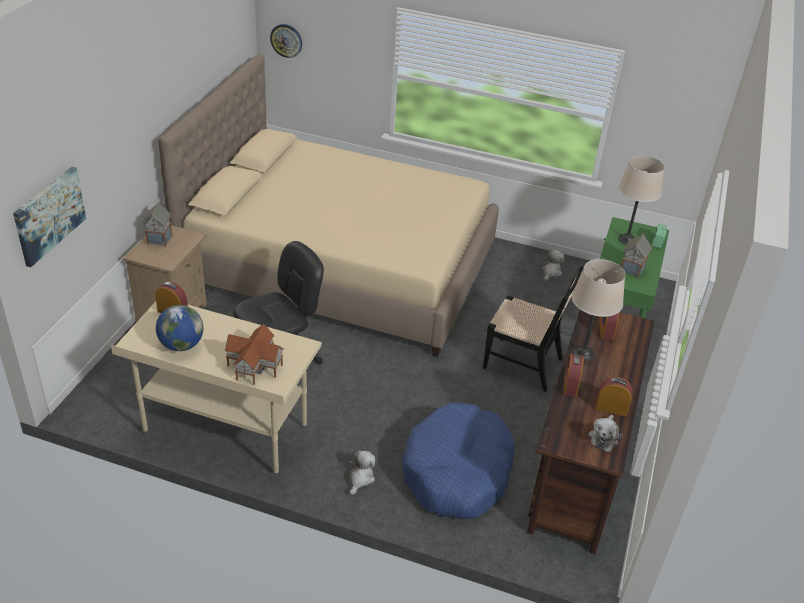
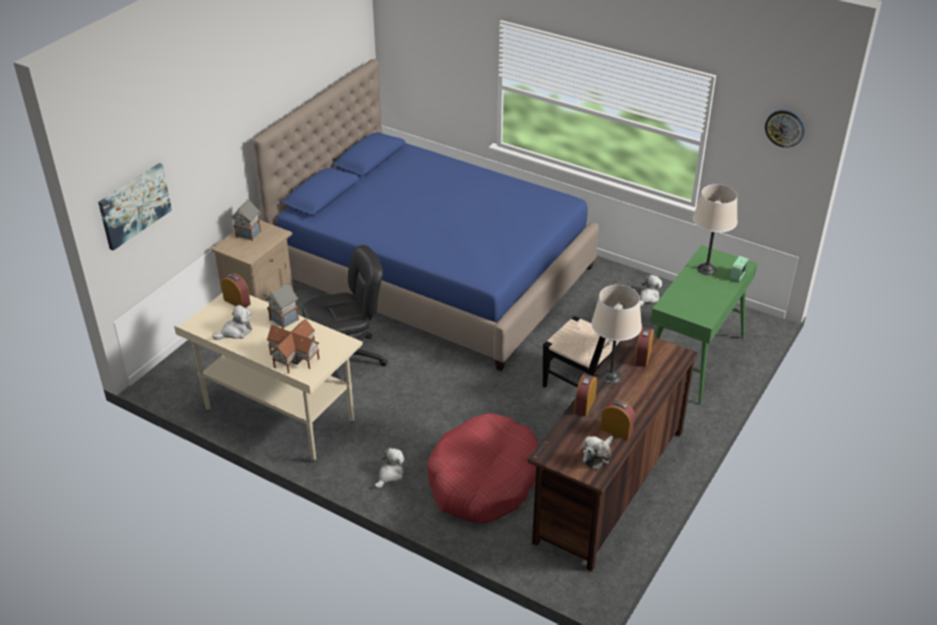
camera: 15 degrees right, 0 degrees up
(181, 345) = (236, 332): globe -> plush toy
(286, 40) = (401, 46): wall clock -> wall clock (785, 128)
(339, 265) = (432, 272): beige bed -> blue bed
(457, 472) = (483, 480): blue dog bed -> red dog bed
(632, 269) = (698, 300): toy house -> toy house (284, 319)

